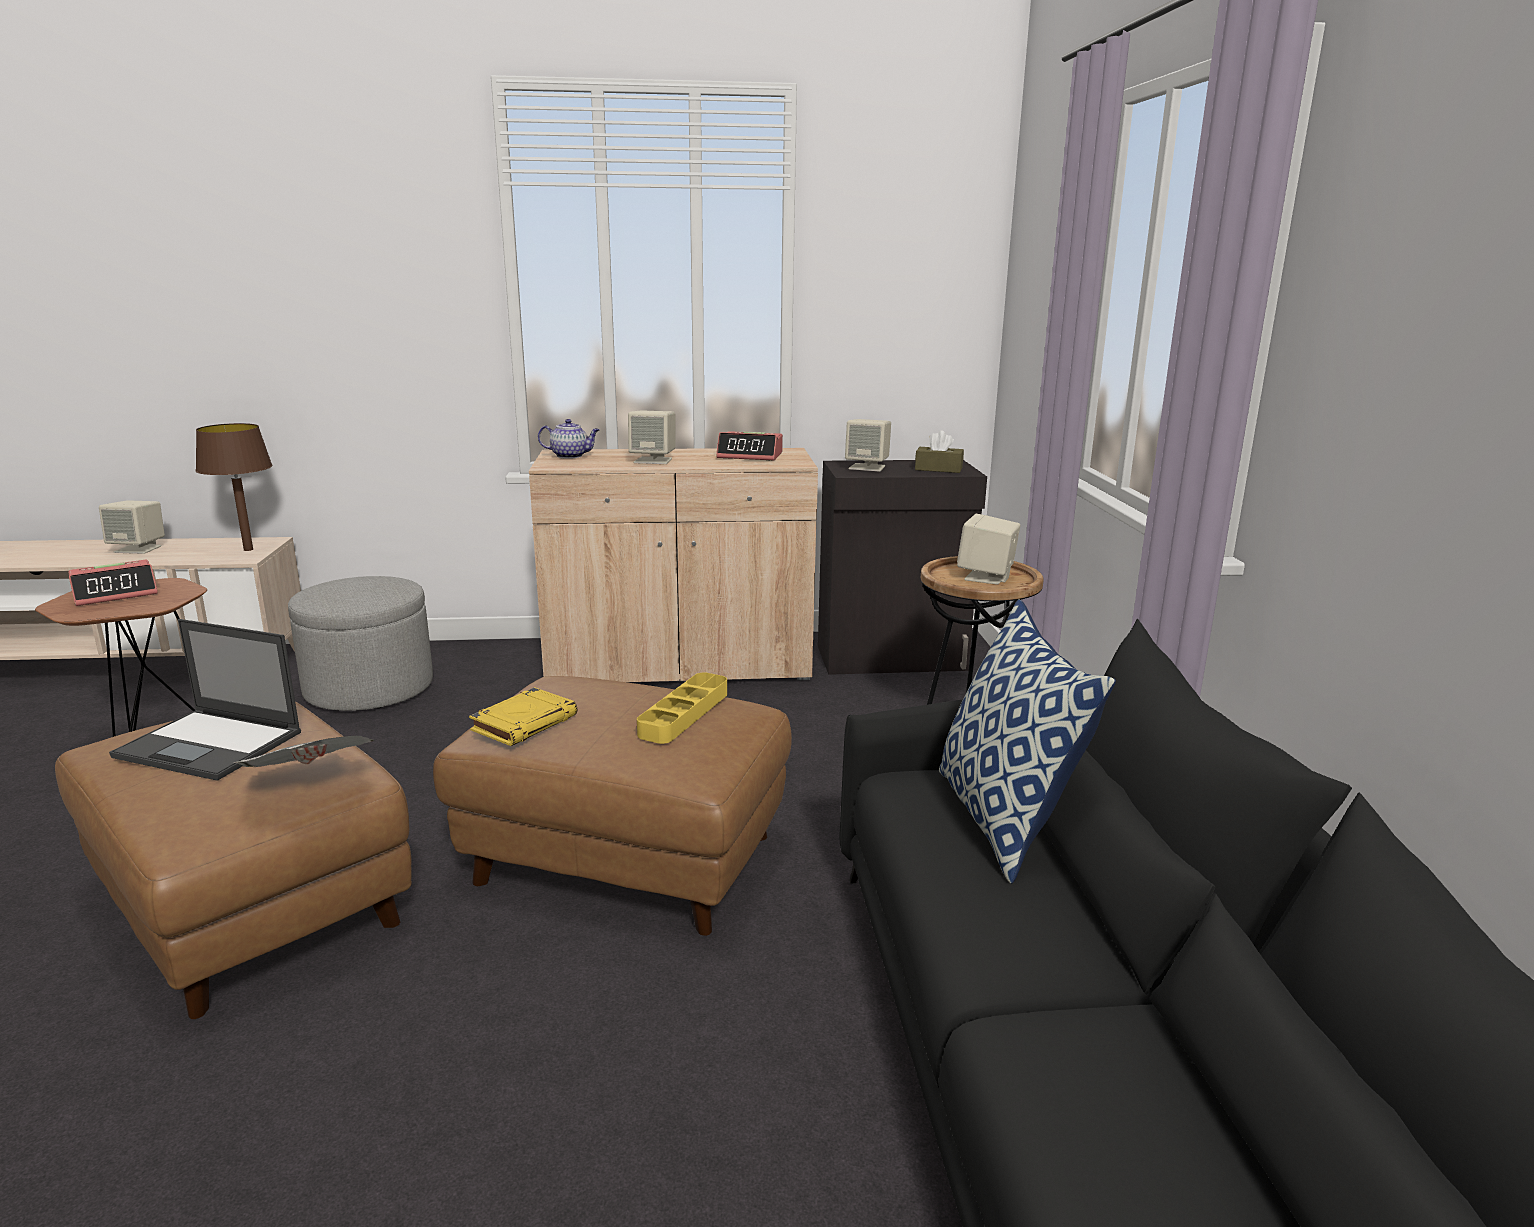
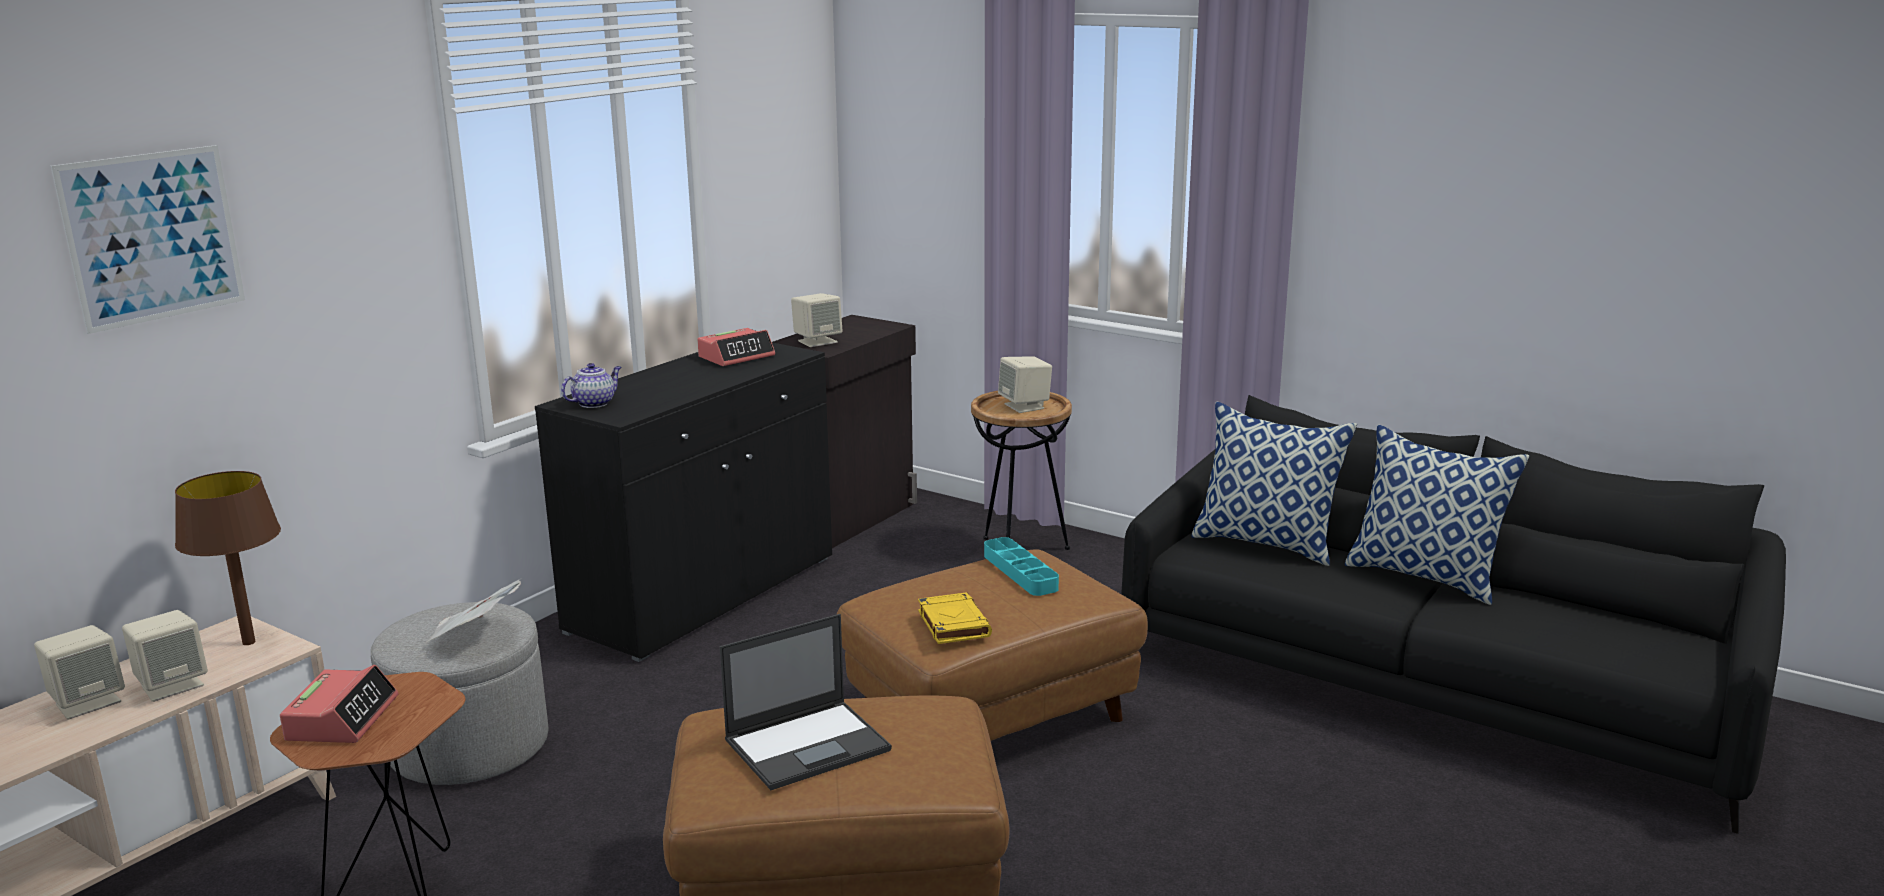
camera: 50 degrees left, 0 degrees up
(244, 247) = (153, 237): none -> picture
(311, 783) = (947, 717): newspaper -> newspaper (476, 634)
(653, 460) = (683, 385): beige speaker -> beige speaker (172, 685)
(679, 665) = (704, 594): beige cabinet -> black cabinet
(684, 714) = (1020, 572): yellow tray -> turquoise tray
(938, 469) = (867, 328): brown tissue box -> none
(1114, 977) = (1425, 577): none -> pillow

